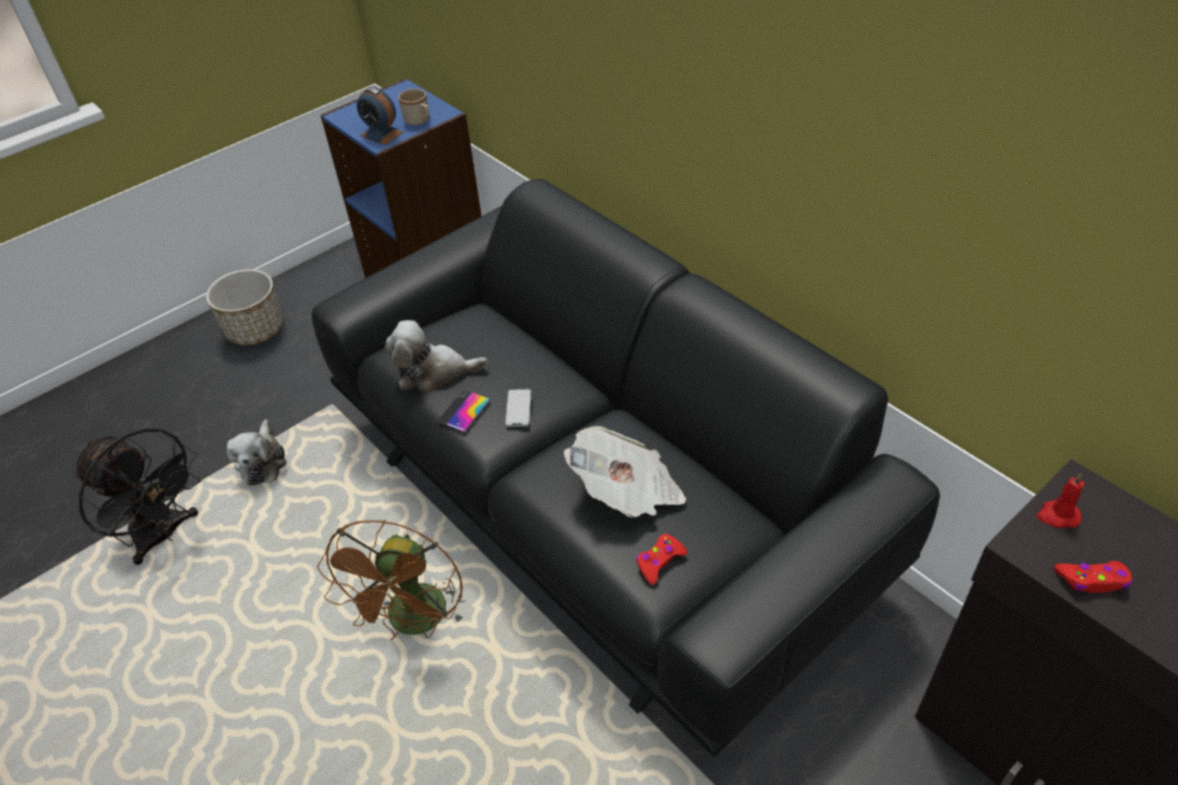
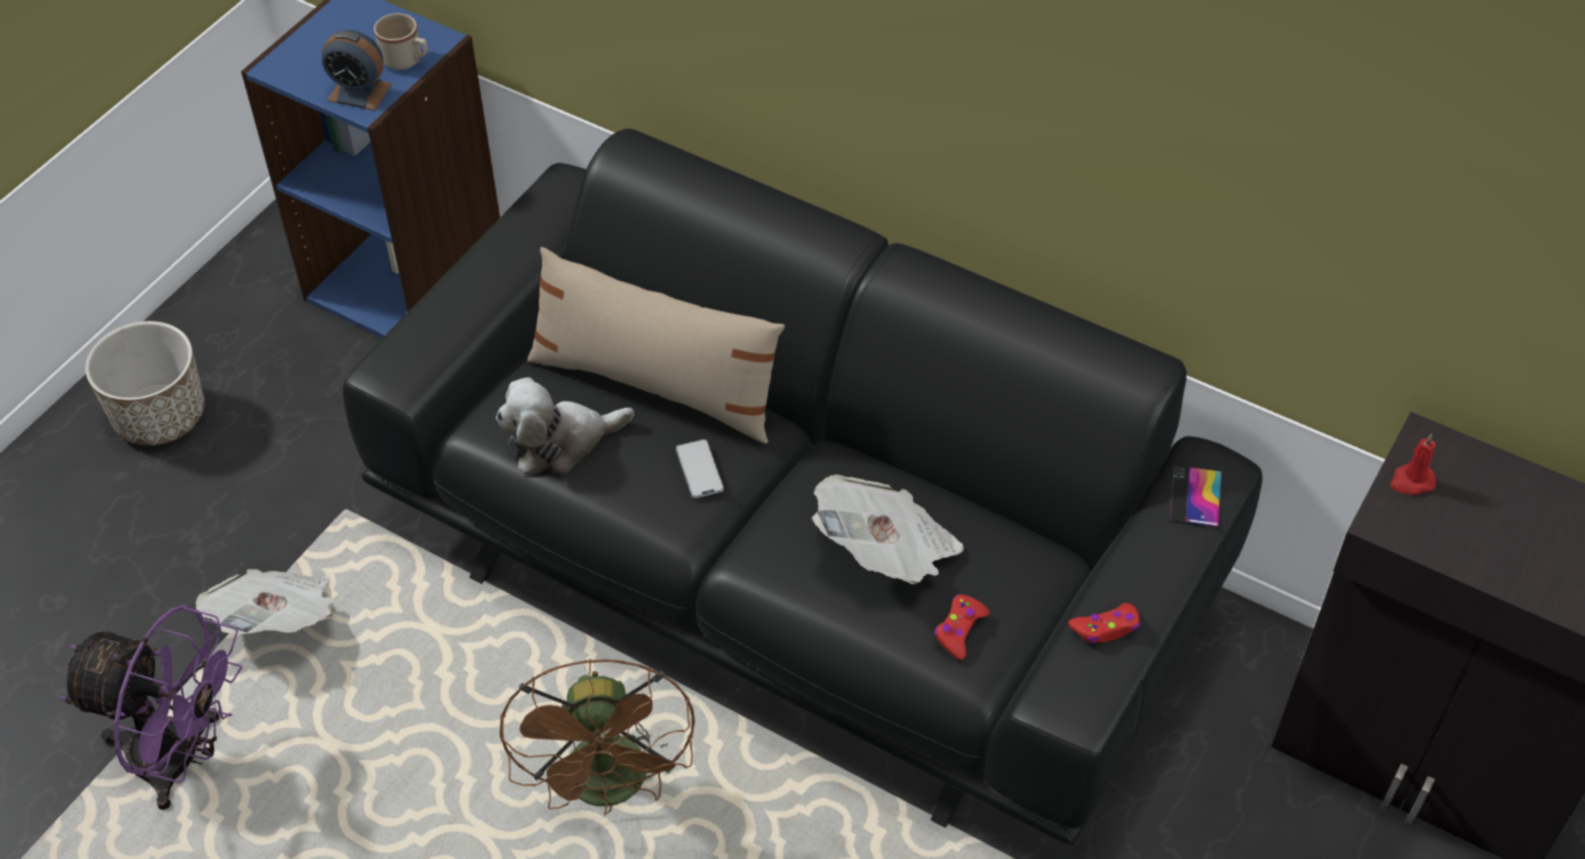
camera: 20 degrees left, 5 degrees up
(164, 536) = (182, 760): black fan -> purple fan
(262, 462) = (279, 619): plush toy -> newspaper
(463, 411) = (627, 489): phone -> phone (1195, 497)
(515, 350) = (656, 385): none -> beige pillow
(1092, 580) = (1460, 545): red game controller -> red game controller (1106, 628)

